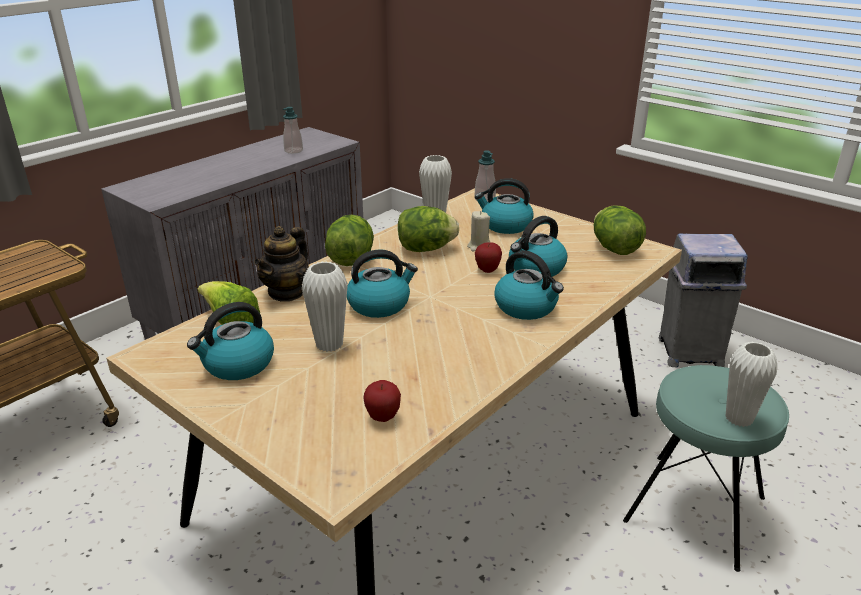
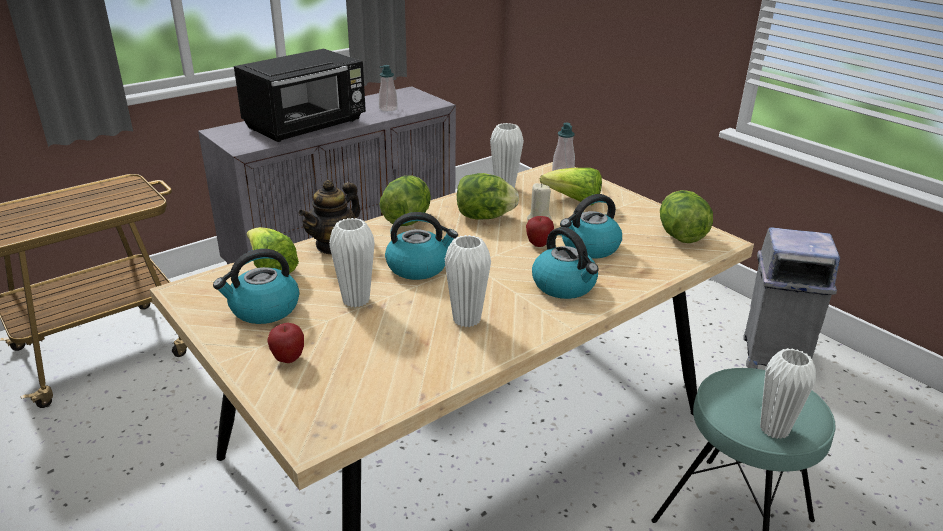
camera: 10 degrees right, 0 degrees up
(216, 174) = (307, 125): none -> black microwave
(383, 417) = (381, 377): apple -> apple (288, 359)
(446, 350) = (466, 319): none -> white vase
(505, 225) = (574, 201): kettle -> lettuce

